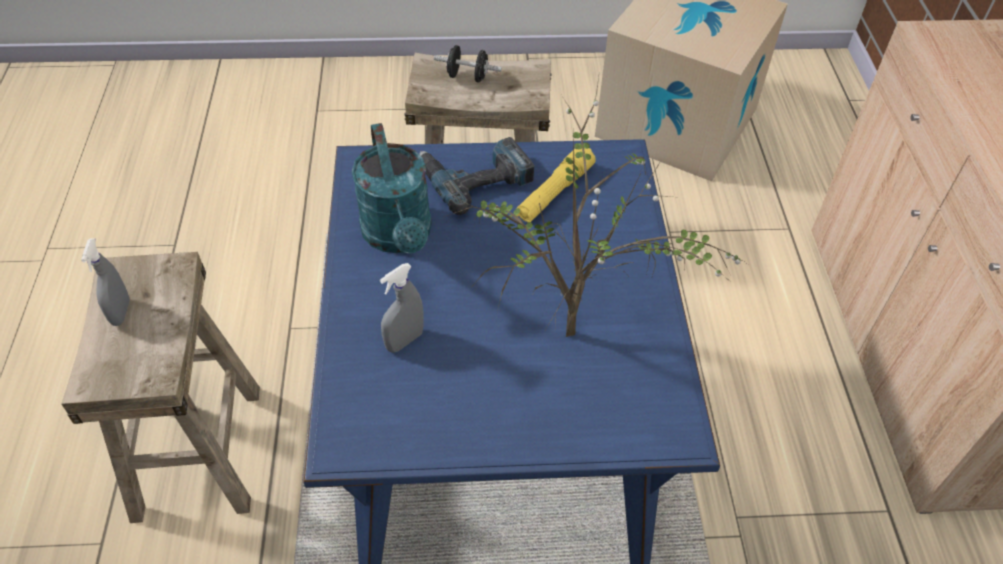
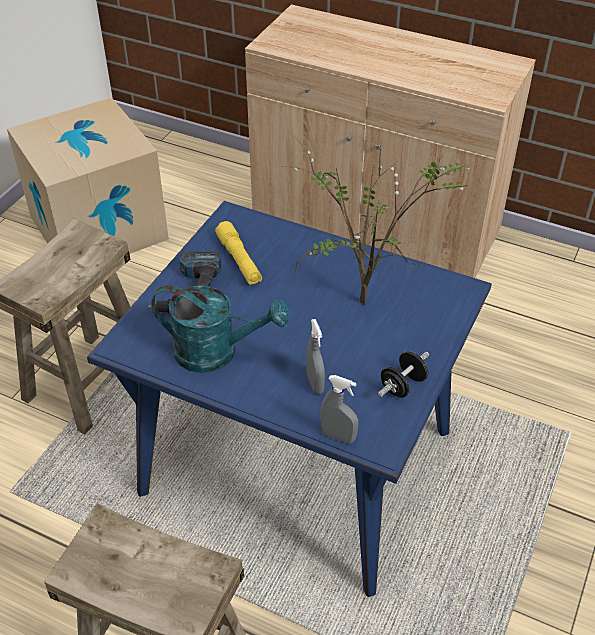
camera: 60 degrees left, 5 degrees down
(121, 312) = (122, 580): grey spray bottle -> grey spray bottle (338, 436)
(467, 77) = (46, 270): black dumbbell -> black dumbbell (402, 385)

